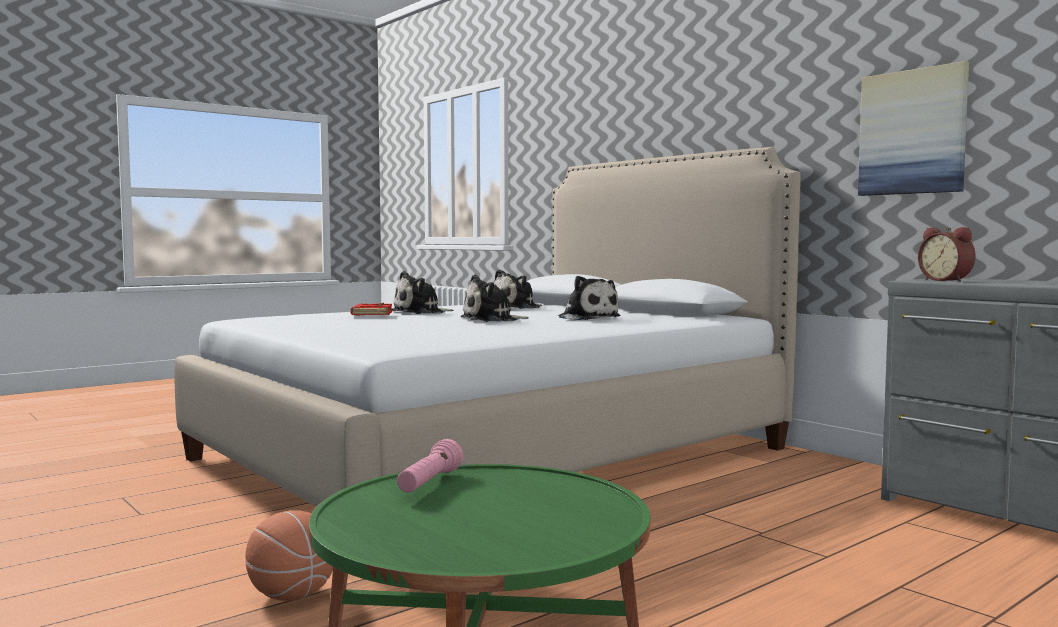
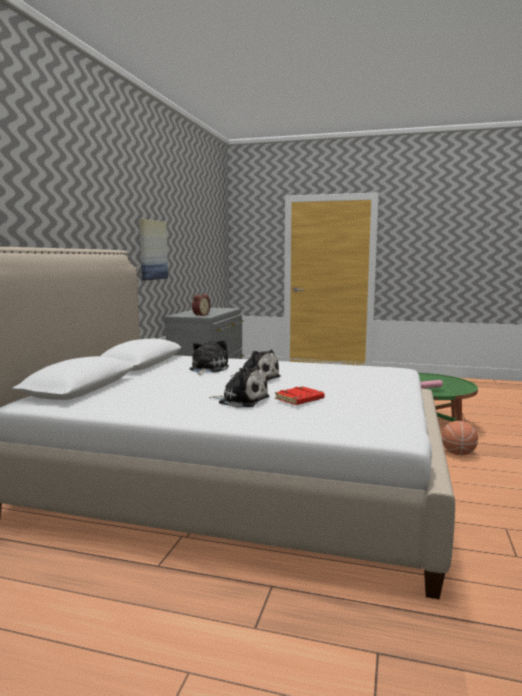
camera: 125 degrees left, 5 degrees up
(517, 307) = (144, 392): plush toy -> none

